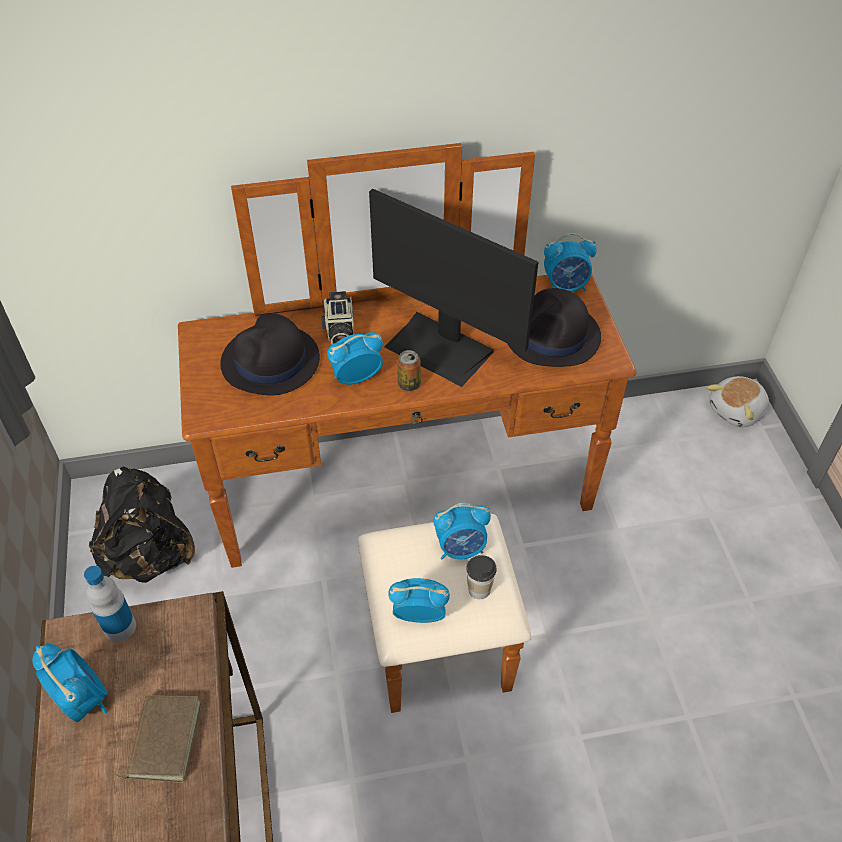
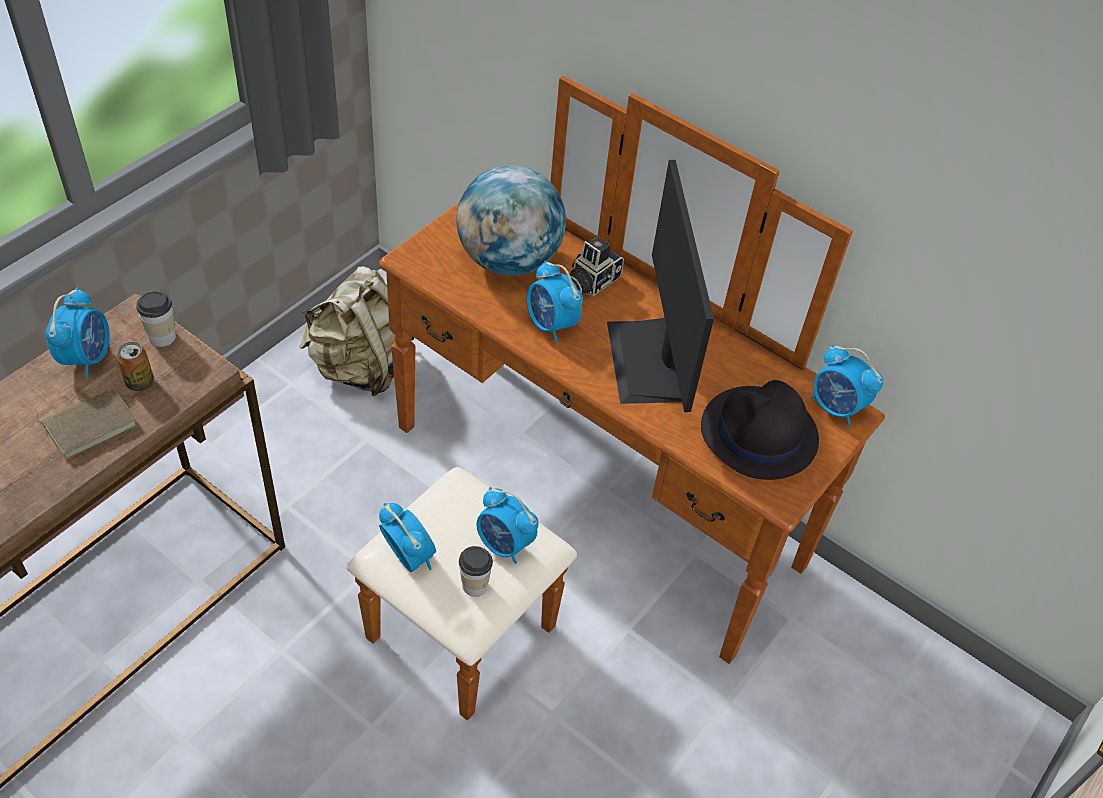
camera: 45 degrees right, 0 degrees up
(120, 627) = (162, 337): bottle -> cup
(150, 555) = (360, 367): black backpack -> beige backpack
(270, 362) = (508, 260): black hat -> globe
(356, 377) = (551, 325): alarm clock -> alarm clock turned 150 degrees counterclockwise
(409, 384) = (583, 365): can -> can (140, 382)
(737, 411) = (1003, 728): plush toy -> none

